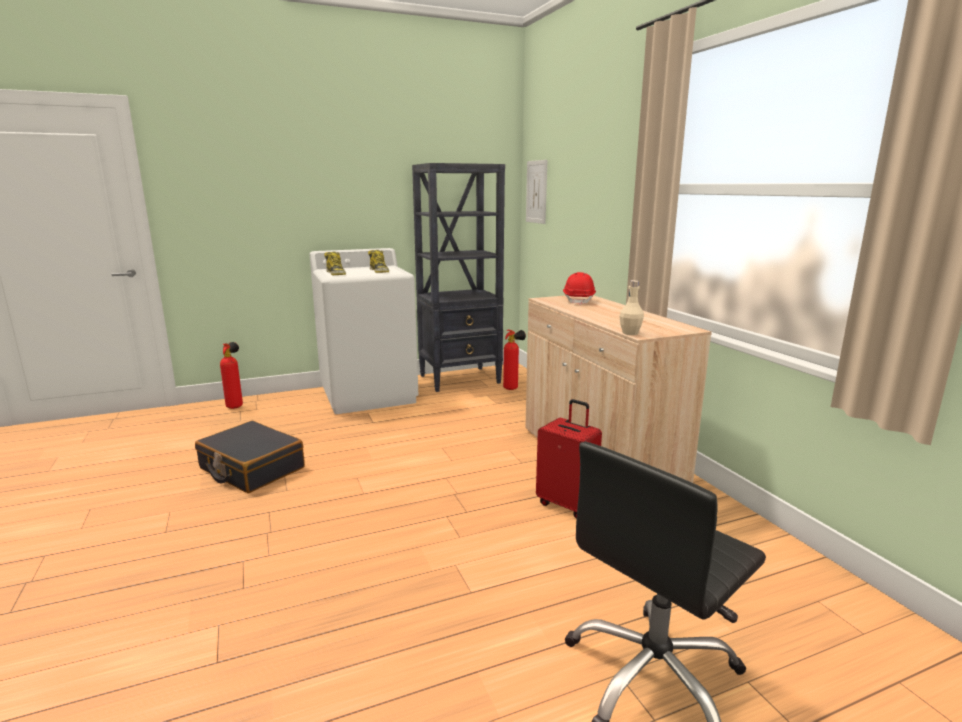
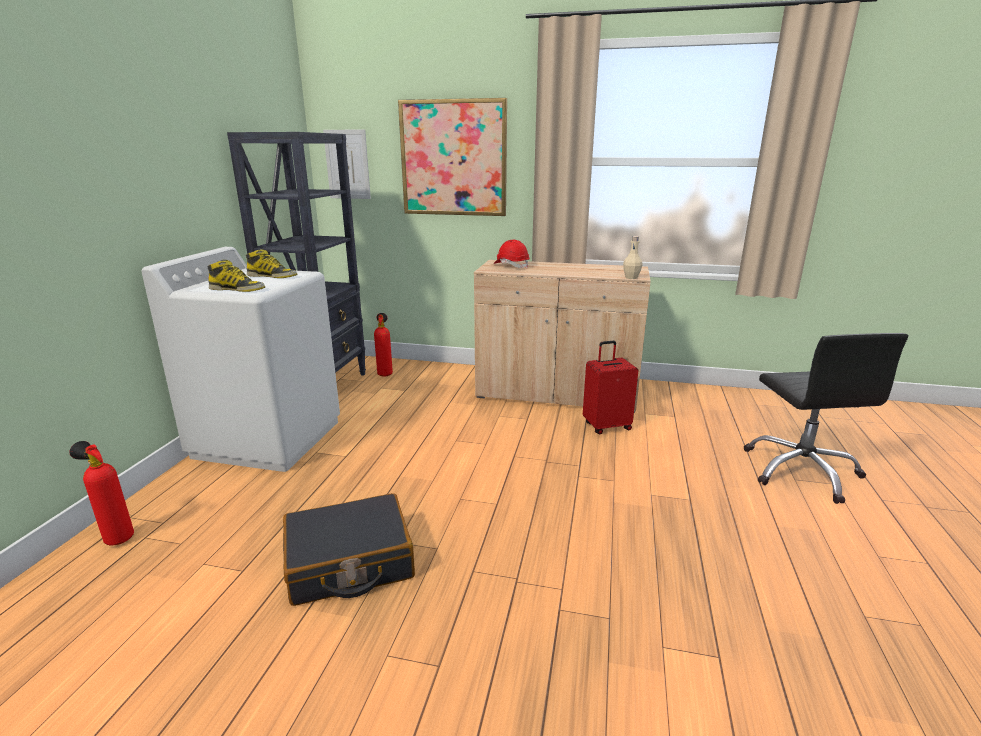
camera: 55 degrees left, 5 degrees up
(593, 186) = (453, 158): none -> picture

